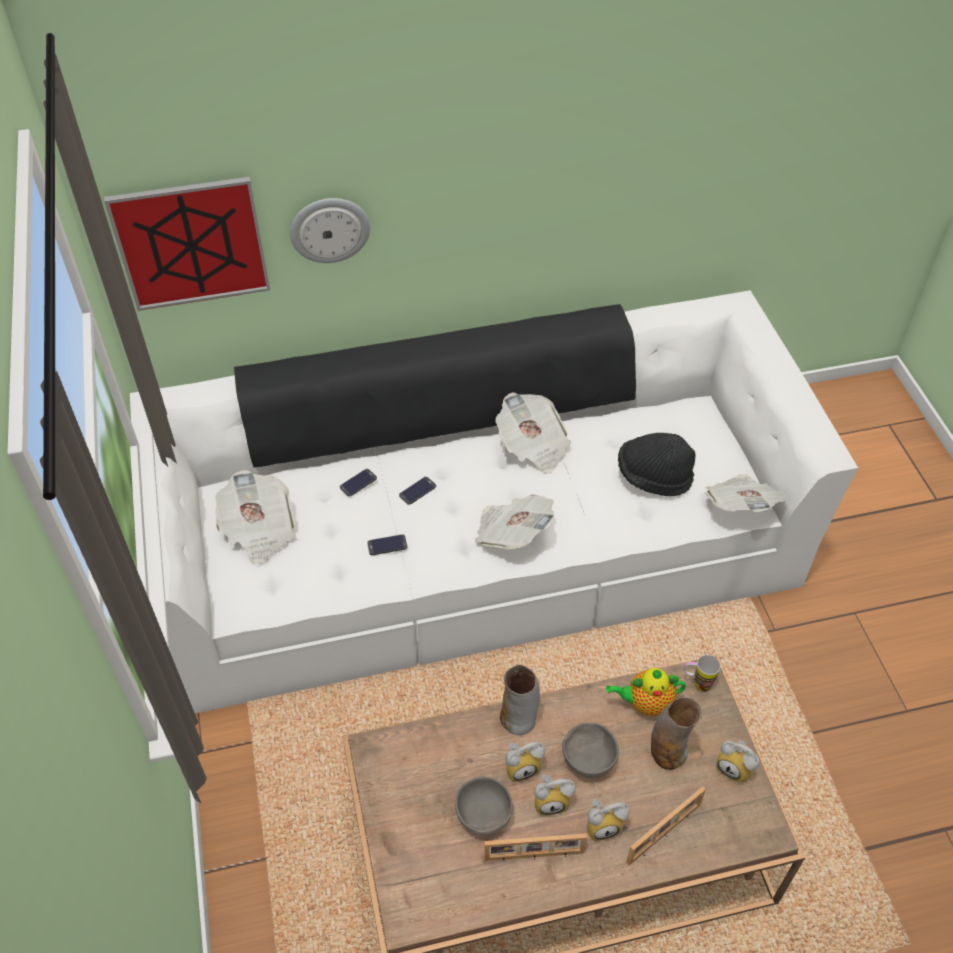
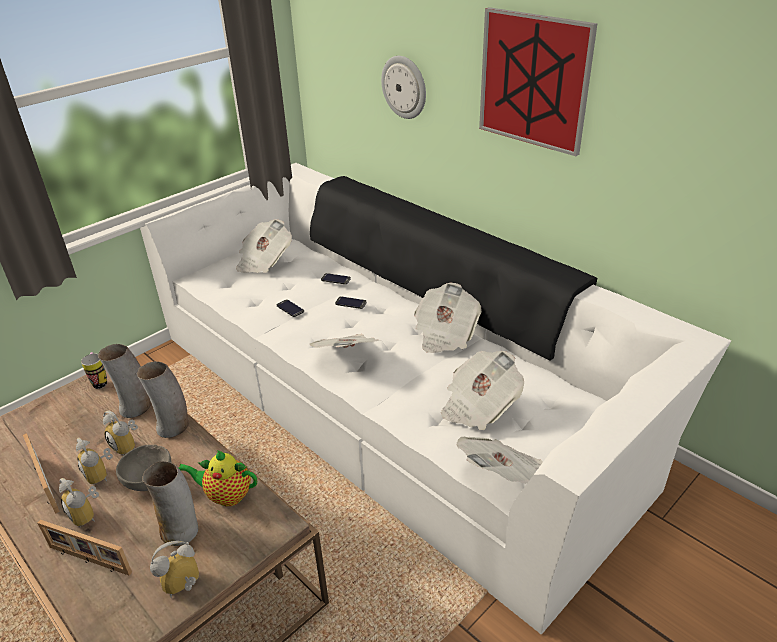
camera: 60 degrees right, 15 degrees down
(191, 243) = (336, 64): picture -> picture (534, 80)
(461, 744) = (136, 408): none -> vase
(483, 817) = (74, 443): grey bowl -> none
(646, 703) = (226, 495): teapot -> teapot turned 45 degrees counterclockwise
(653, 476) = (479, 406): black hat -> newspaper
(696, 683) = (267, 522): mug -> mug (100, 381)
(735, 767) = (183, 588): alarm clock -> alarm clock turned 45 degrees clockwise

